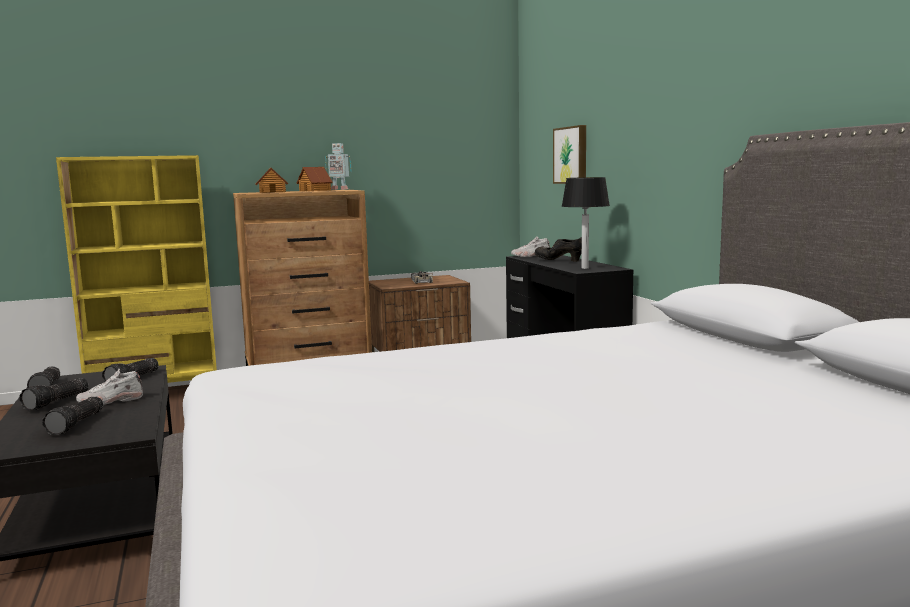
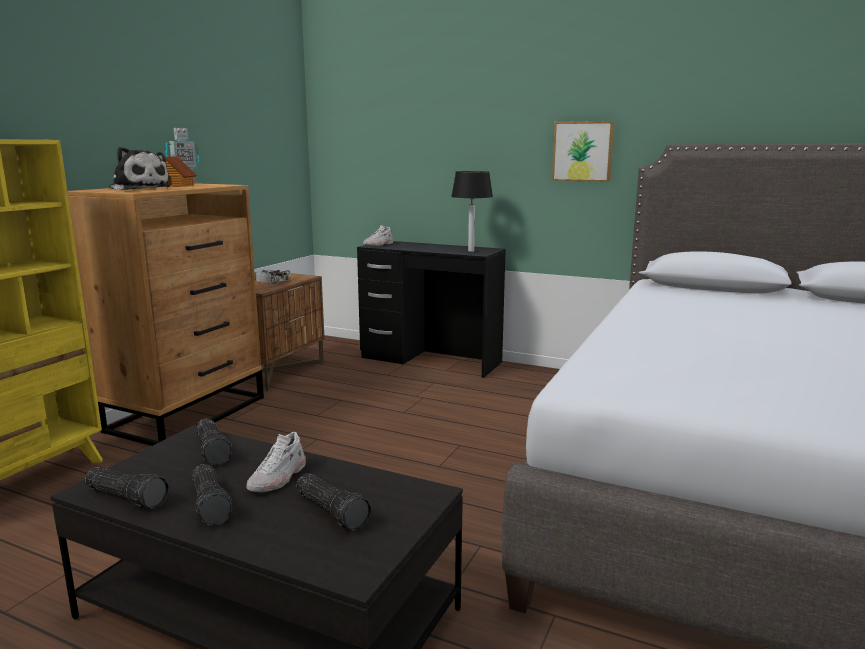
camera: 45 degrees left, 5 degrees up
(272, 192) = (139, 189): toy house -> plush toy
(559, 260) = (421, 246): black shoe -> none
(572, 155) = (406, 149): picture -> picture (583, 151)

